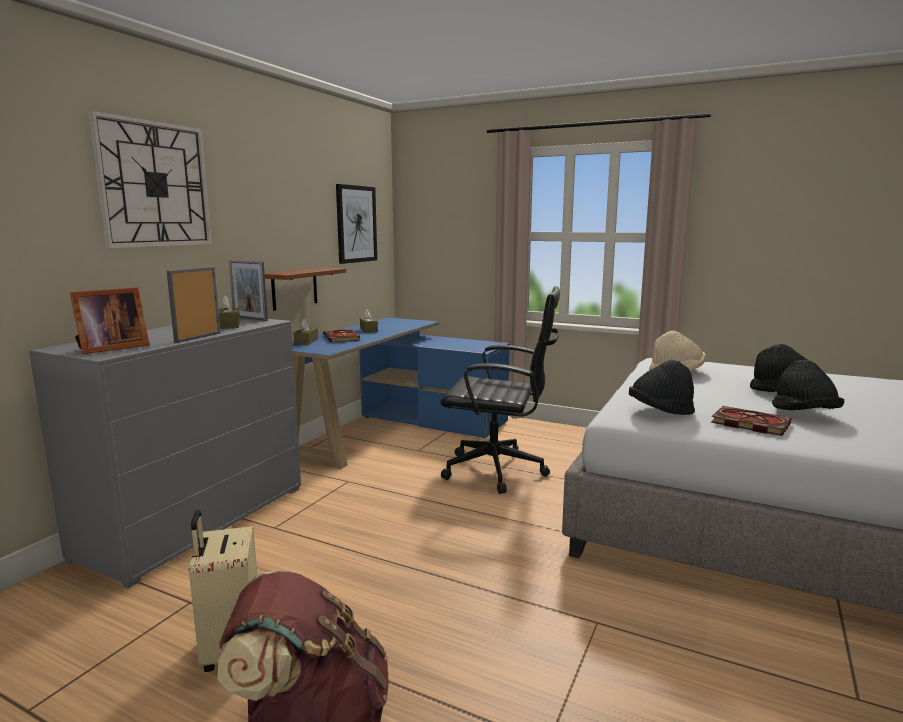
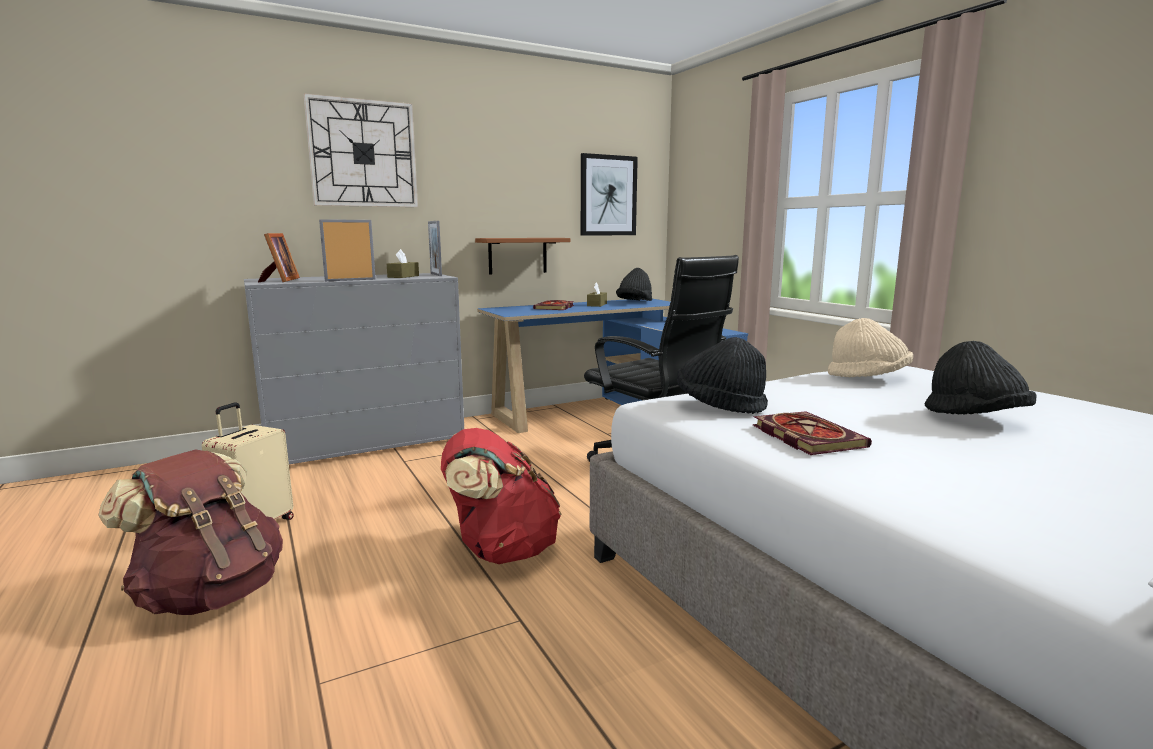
camera: 35 degrees right, 0 degrees up
(110, 348) = (280, 280): picture frame -> picture frame turned 90 degrees counterclockwise
(306, 341) = (518, 307): brown tissue box -> none
(499, 577) = (501, 551): none -> red backpack
(804, 414) = (928, 444): black hat -> black hat (634, 302)

